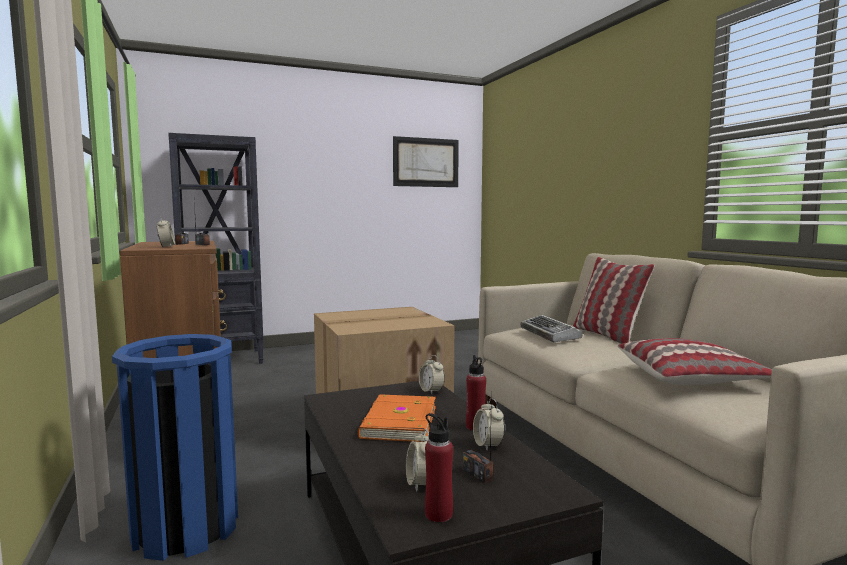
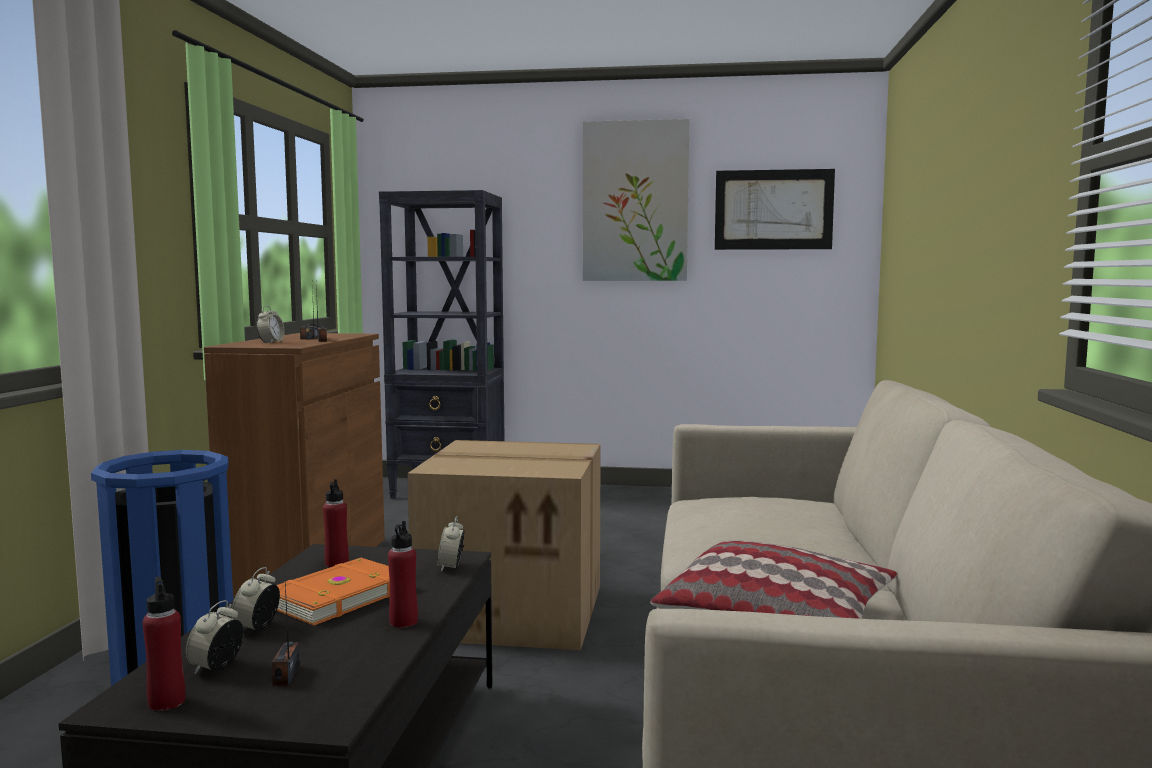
camera: 30 degrees right, 0 degrees up
(343, 153) = (635, 201): none -> picture
(352, 403) = (336, 564): none -> red bottle
(488, 445) = (369, 647): alarm clock -> alarm clock (257, 628)
(550, 334) = (728, 513): keyboard -> none
(607, 335) = (831, 529): pillow -> none

